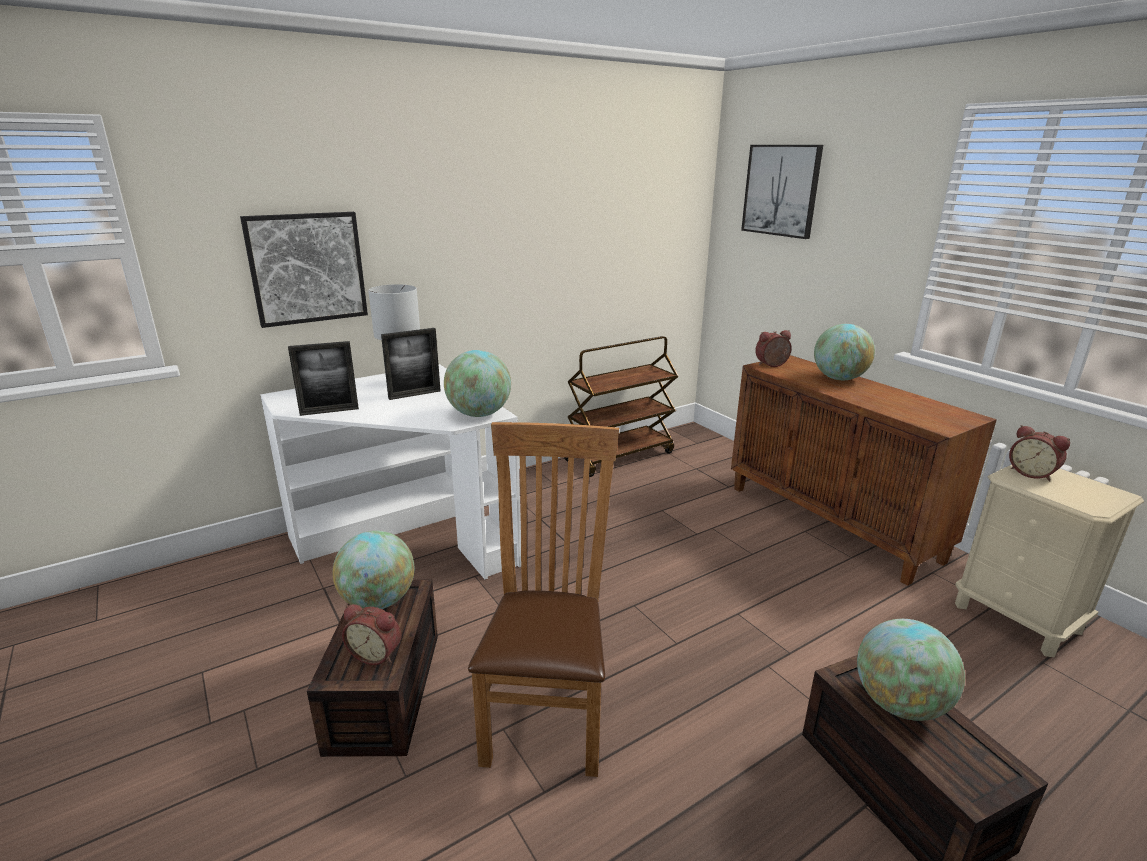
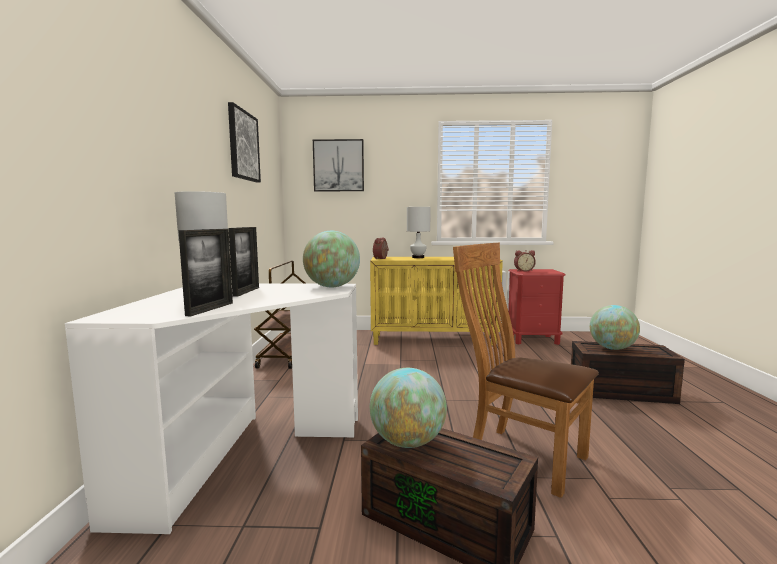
camera: 55 degrees left, 15 degrees down
(307, 268) = (100, 165): picture -> picture (243, 145)
(377, 653) = (483, 456): alarm clock -> none
(832, 523) = (434, 339): brown cabinet -> yellow cabinet
(839, 378) = (418, 257): globe -> white table lamp
(1017, 618) = (533, 340): beige nightstand -> red nightstand

